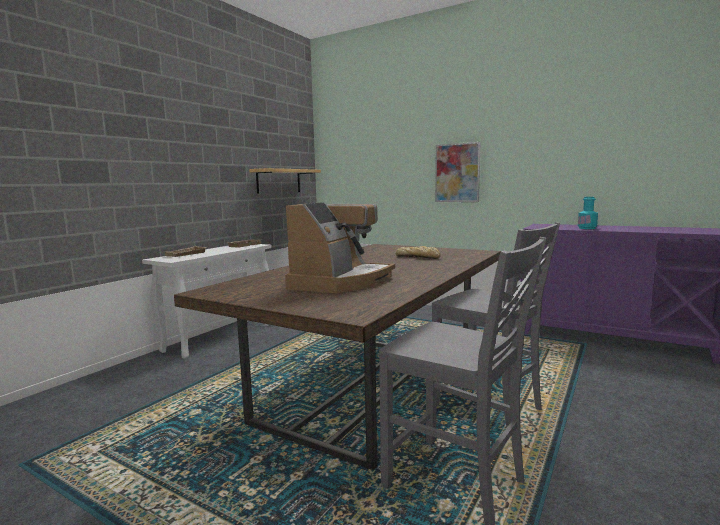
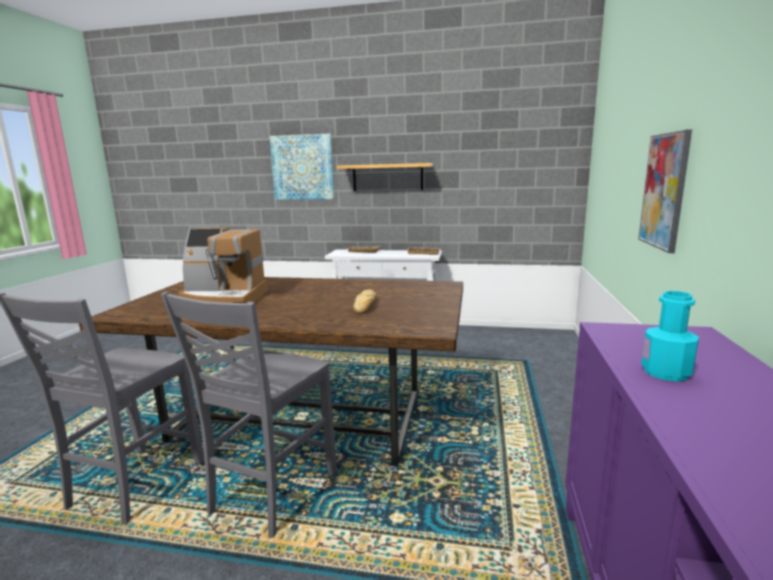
camera: 70 degrees right, 5 degrees up
(83, 150) = (302, 167): none -> picture
(278, 181) = (509, 186): shelf -> shelf (387, 177)

